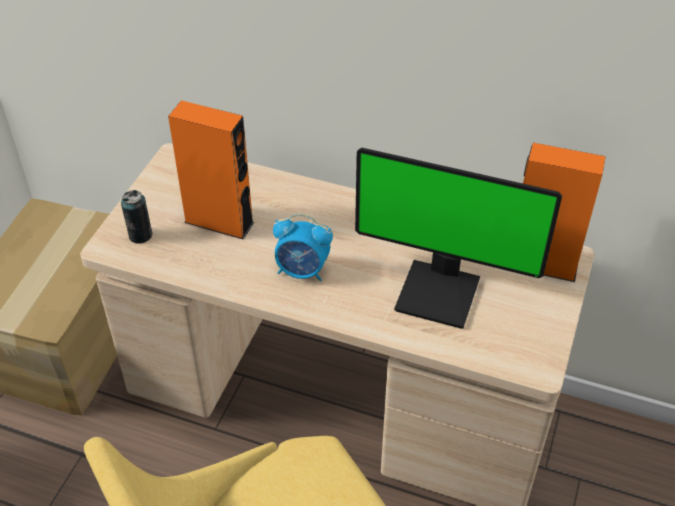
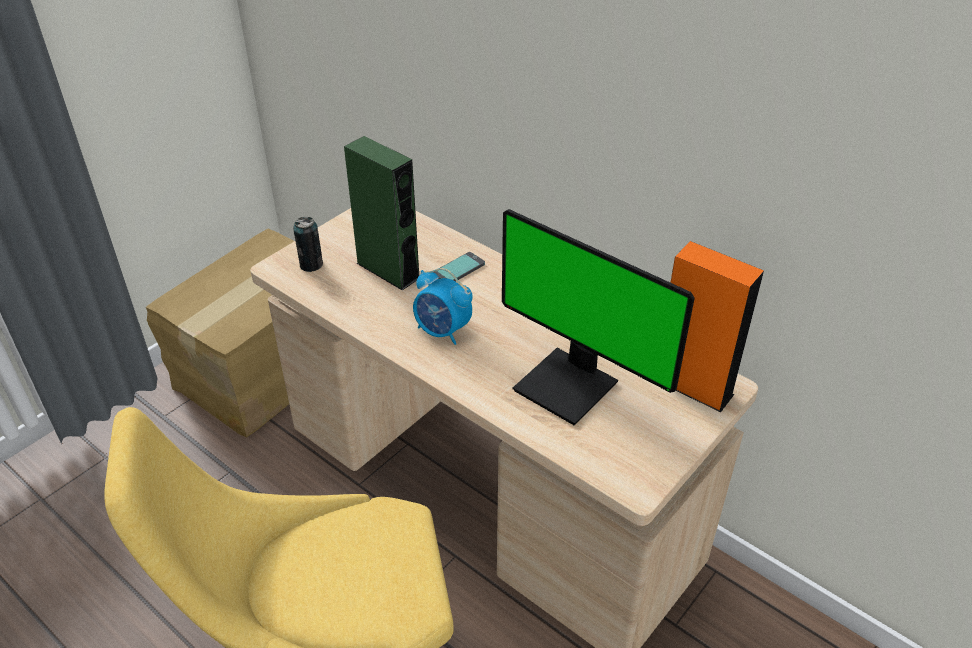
camera: 20 degrees right, 5 degrees down
(219, 222) = (388, 270): orange speaker -> green speaker
(285, 204) = (459, 269): none -> phone

